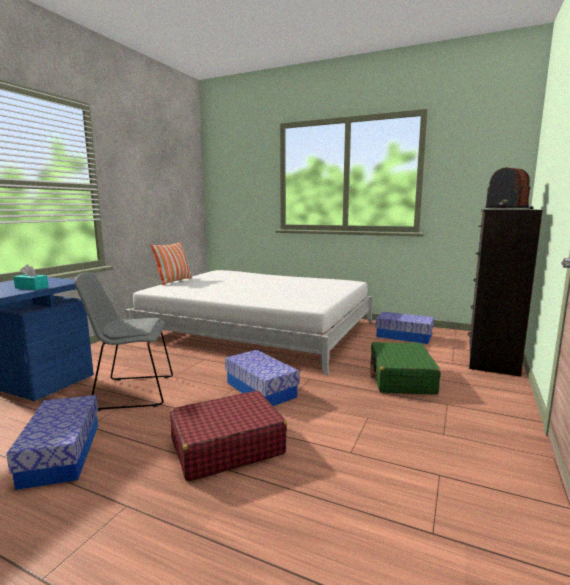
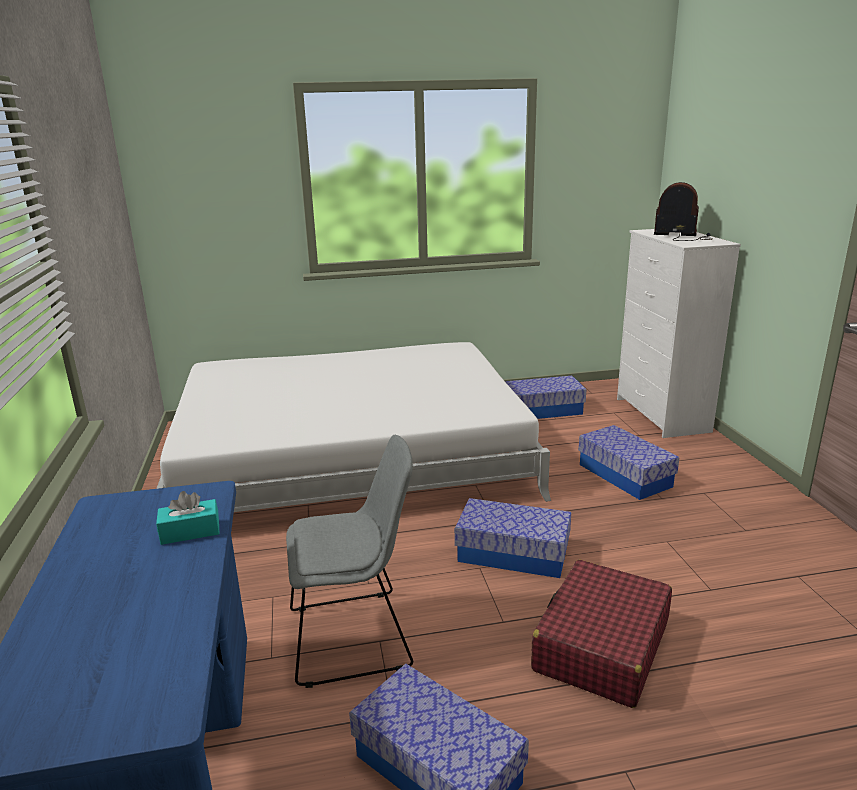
camera: 35 degrees left, 10 degrees up
(131, 392) = (355, 636): grey chair -> grey chair turned 150 degrees counterclockwise
(174, 281) = (182, 412): pillow -> none
(401, 378) = (625, 475): green suitcase -> storage box
(491, 358) = (661, 415): black dresser -> white dresser

